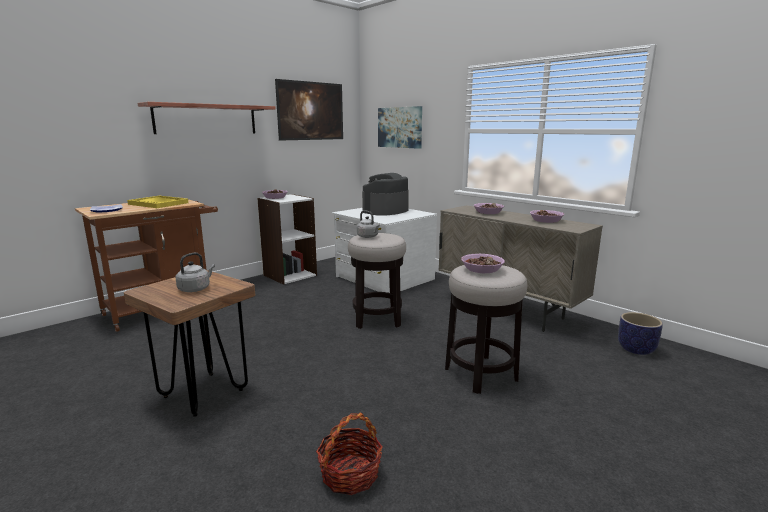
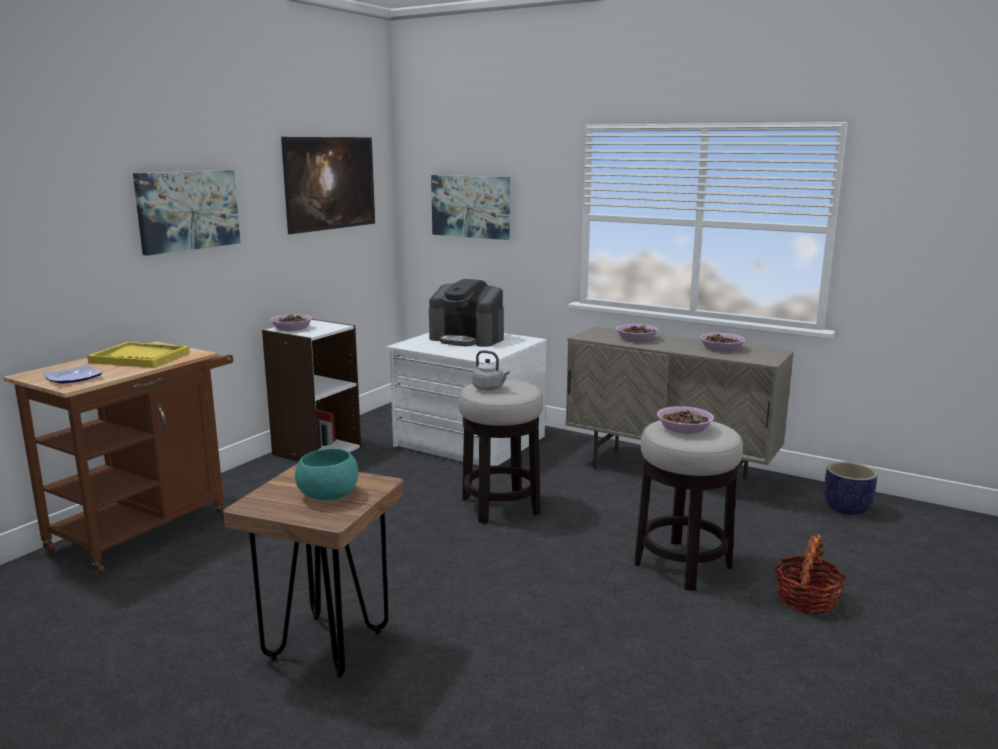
camera: 15 degrees left, 0 degrees up
(195, 289) = (327, 494): grey kettle -> turquoise bowl
(206, 119) = (188, 210): shelf -> picture
(350, 474) = (597, 709): basket -> basket (807, 599)
(385, 211) = (467, 339): coffee machine -> coffee machine turned 90 degrees counterclockwise

